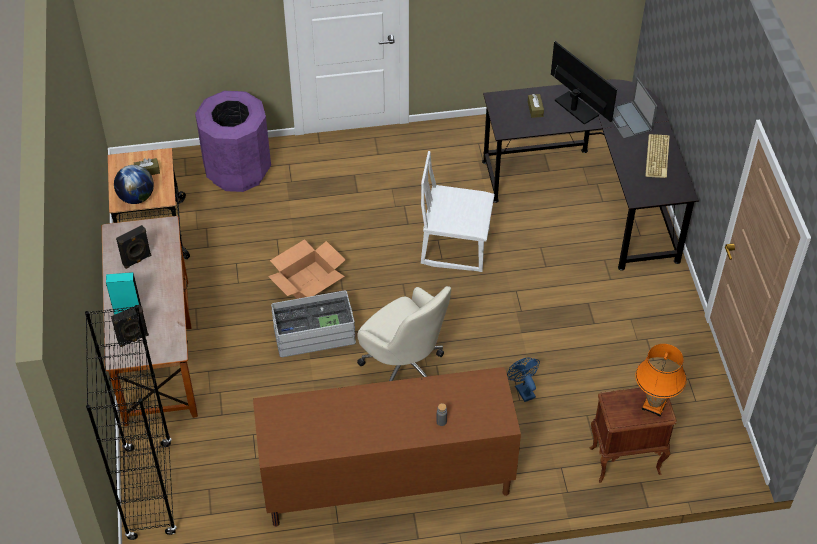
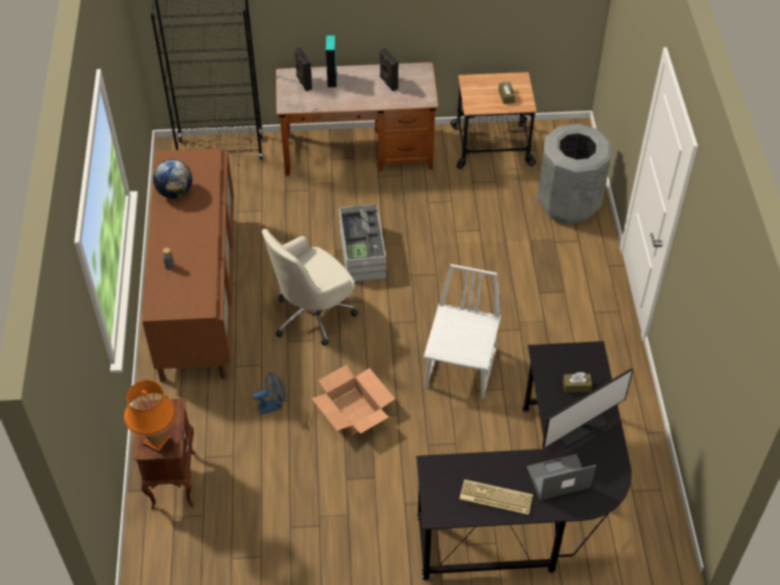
camera: 95 degrees right, 0 degrees up
(136, 197) = (474, 90): globe -> globe (175, 192)
(238, 171) = (568, 204): purple trash can -> grey trash can
(308, 282) = (424, 250): cardboard box -> cardboard box (353, 411)

